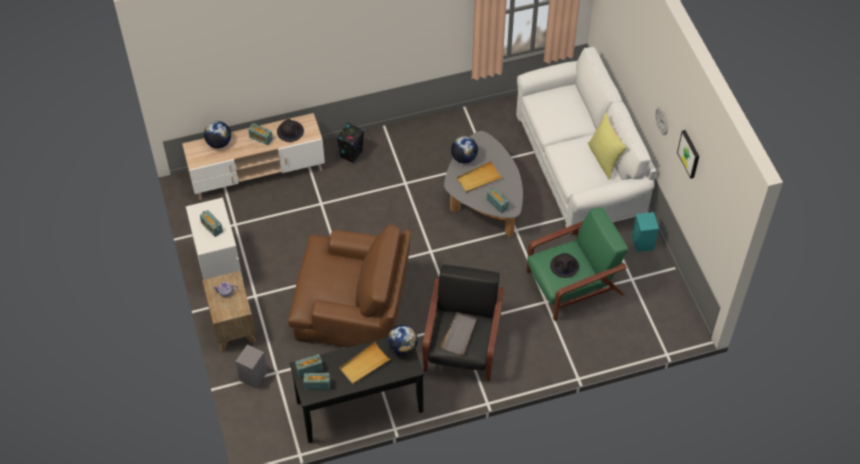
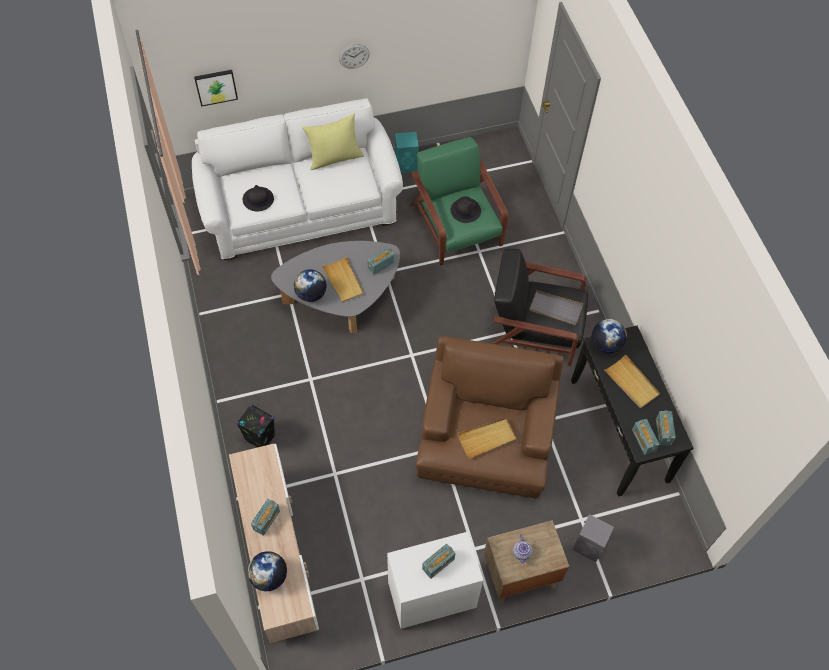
camera: 90 degrees left, 5 degrees up
(290, 131) = (258, 482): black hat -> black hat (258, 199)
(327, 277) = (487, 438): none -> beige tray
(689, 153) = (420, 25): picture -> picture (216, 86)

